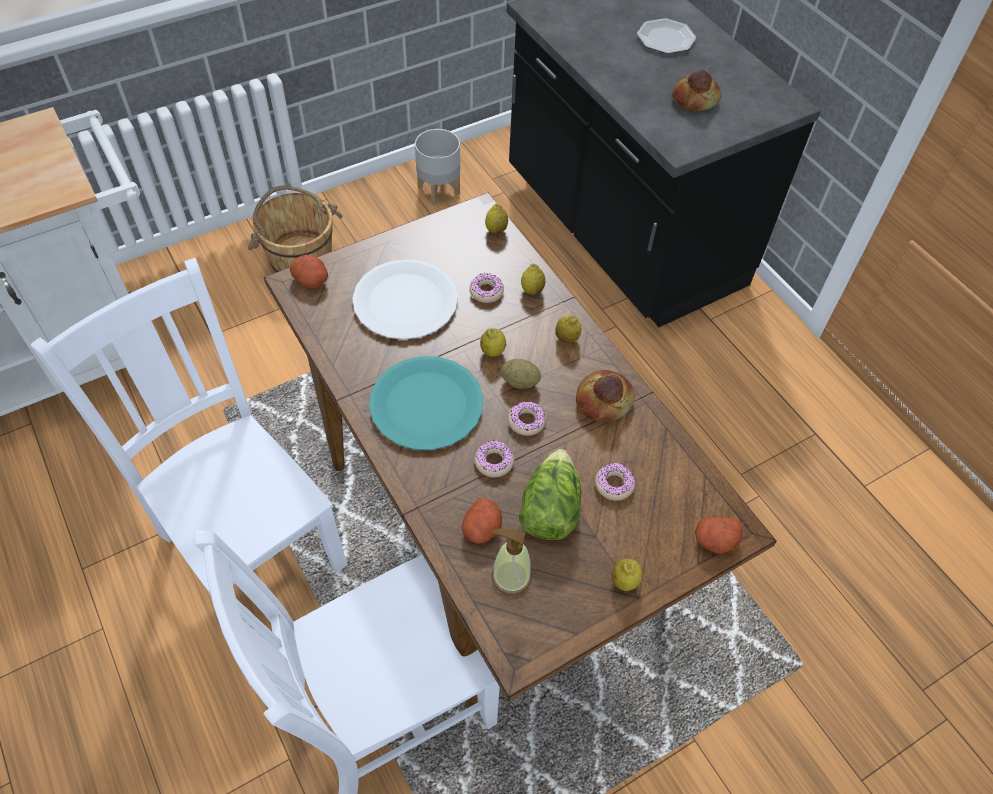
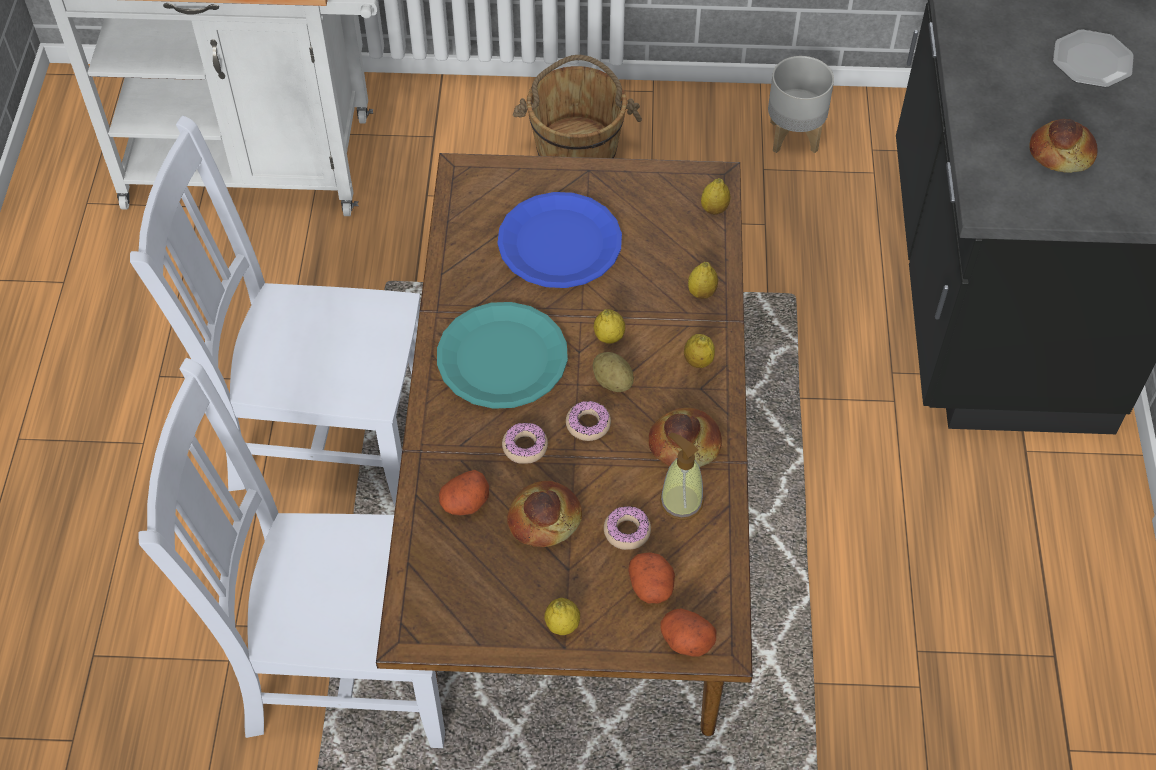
camera: 35 degrees right, 0 degrees up
(249, 545) = (323, 435): white chair -> white chair turned 75 degrees counterclockwise
(312, 280) = (483, 177): potato -> potato (652, 586)
(406, 301) = (560, 243): white plate -> blue plate
(486, 291) = (651, 271): donut -> none
(510, 577) = (458, 560): soap dispenser -> soap dispenser (681, 501)
(549, 508) = (544, 519): lettuce -> bread

